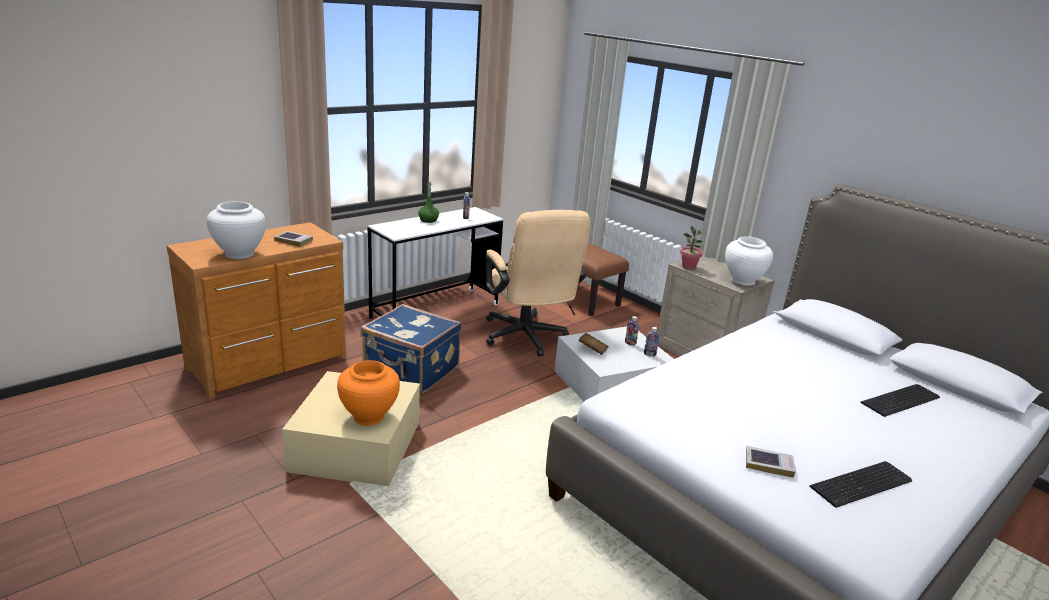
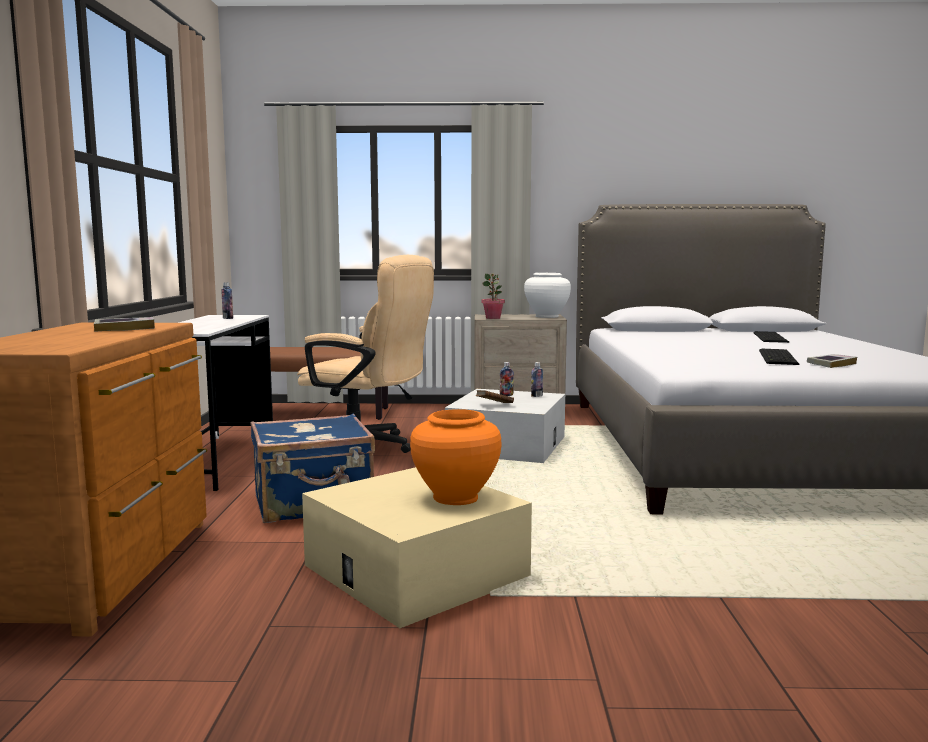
camera: 45 degrees left, 15 degrees down
(239, 254) = (88, 341): white vase -> none
(428, 220) = (193, 323): green bottle -> none
(864, 484) = (877, 358): keyboard -> keyboard (779, 357)

